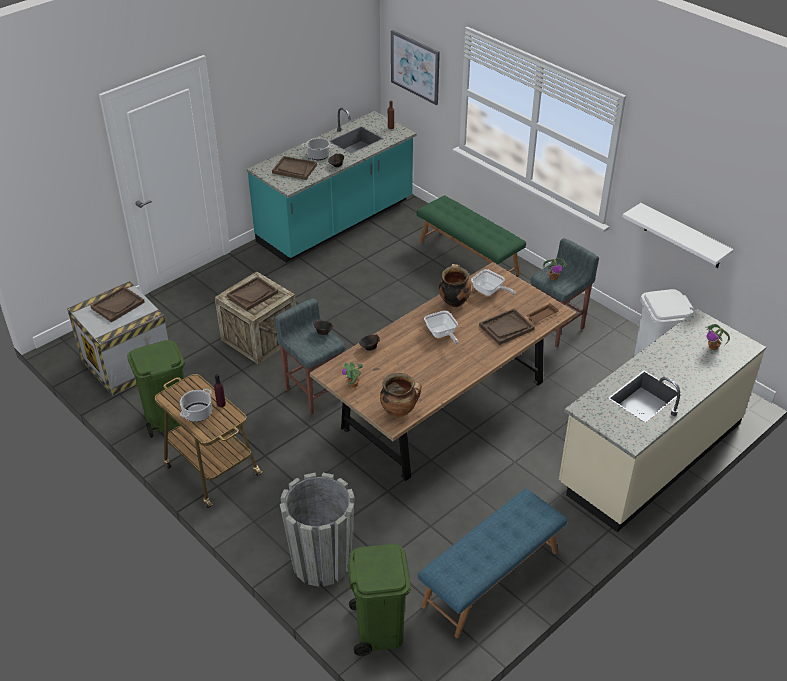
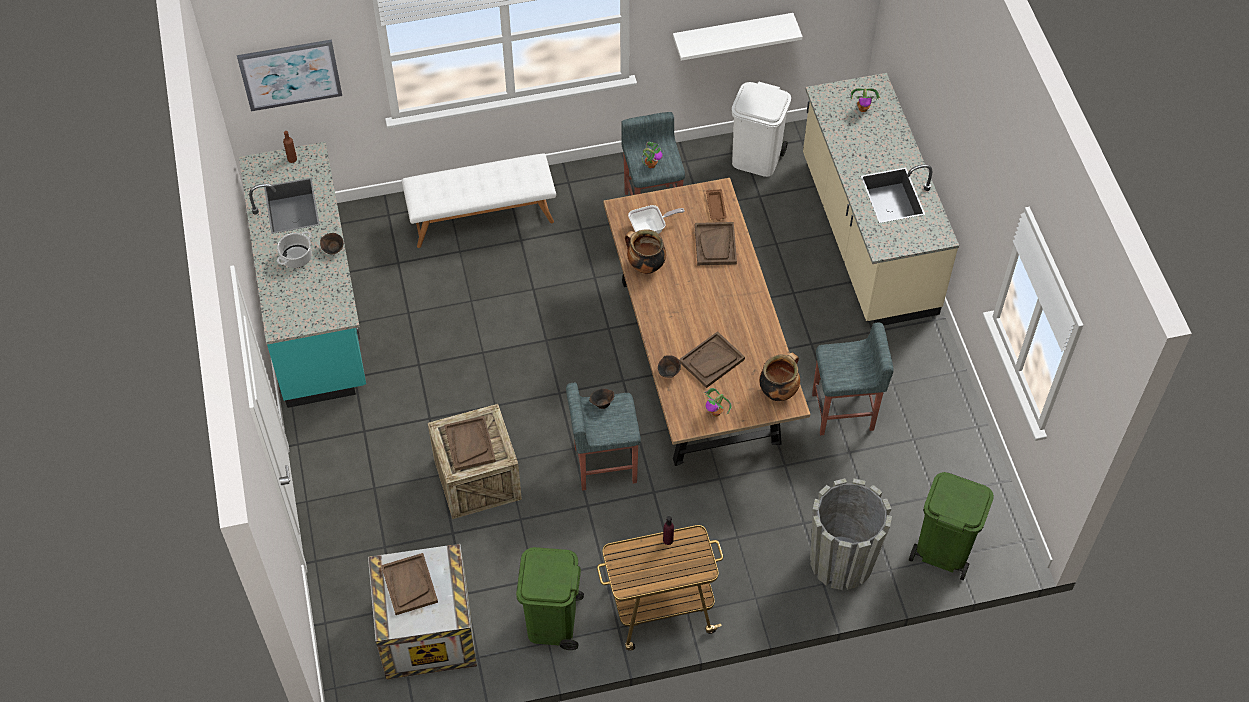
camera: 60 degrees left, 15 degrees up
(197, 413) = (667, 567): cooking pot -> none
(294, 169) = (307, 294): brown tray -> brown tray (711, 361)
(441, 334) = (690, 302): frying pan -> none
(466, 507) = (844, 412): none -> grey stool
(469, 257) = (481, 216): green bench -> white bench
(491, 579) = (937, 436): blue bench -> none

